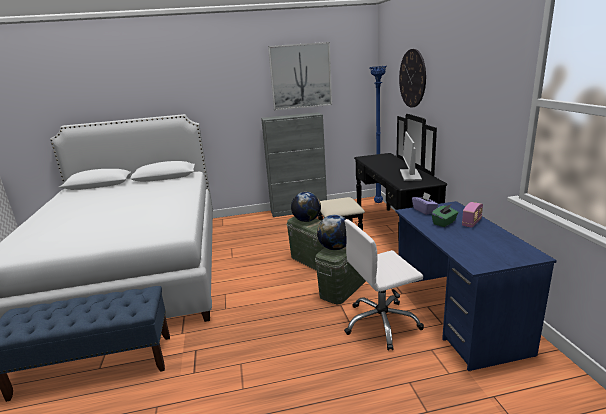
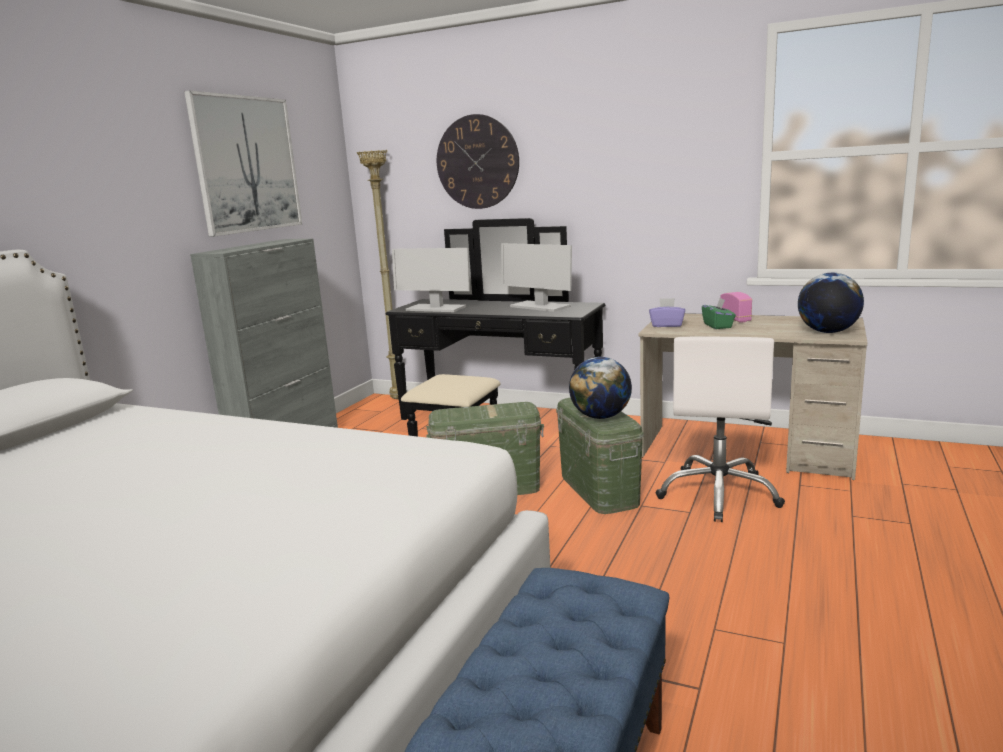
camera: 55 degrees left, 5 degrees down
(306, 220) = (467, 412): globe -> globe (827, 332)
(372, 161) = (435, 309): none -> monitor
(377, 203) = (398, 399): blue floor lamp -> beige floor lamp
(456, 315) = (746, 451): blue desk -> beige desk

